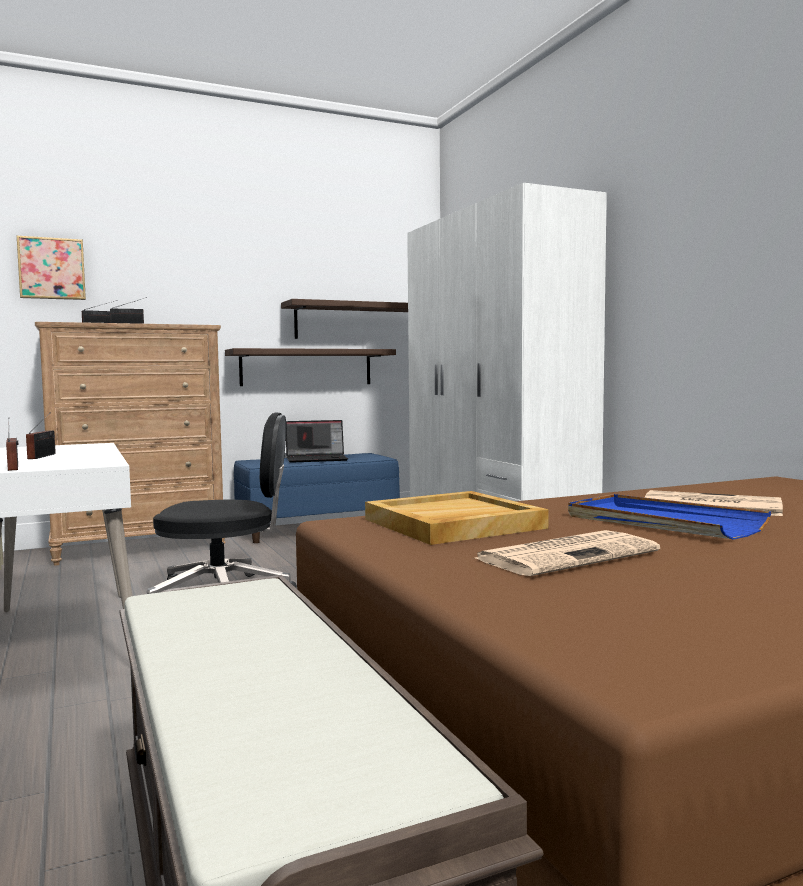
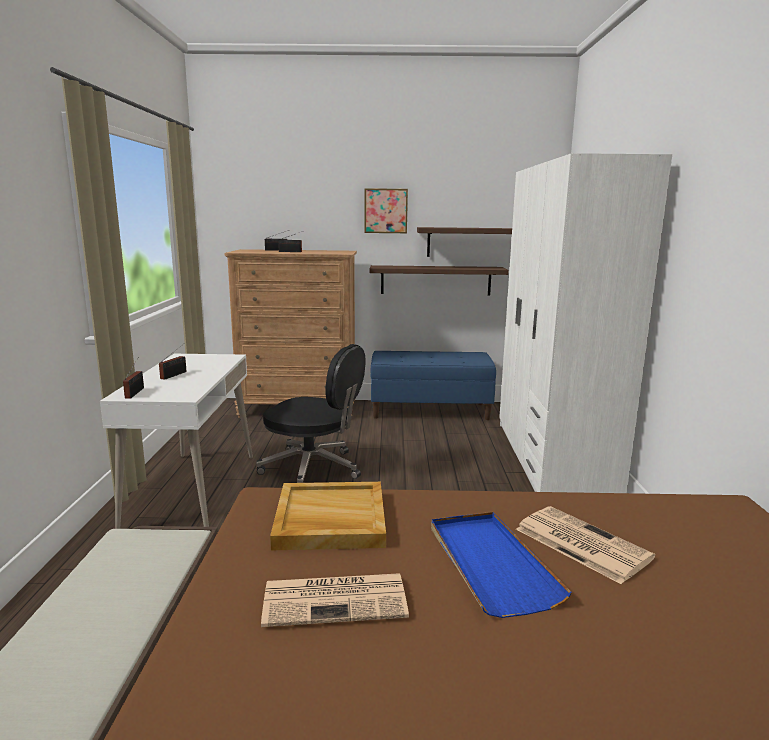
camera: 25 degrees right, 10 degrees up
(51, 269) = (249, 206): picture -> picture (386, 211)
(317, 459) = (433, 357): laptop -> none

